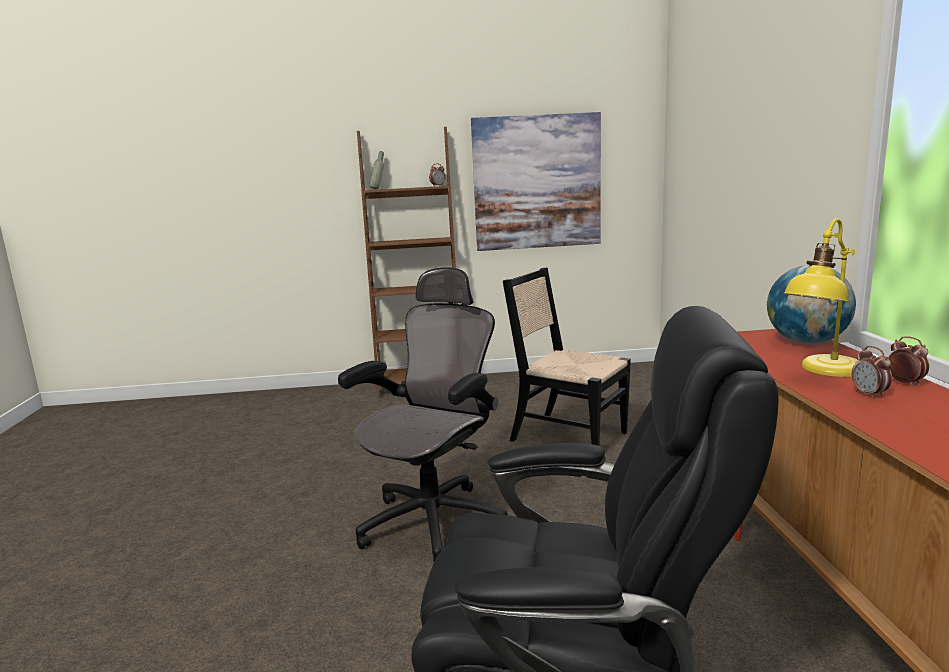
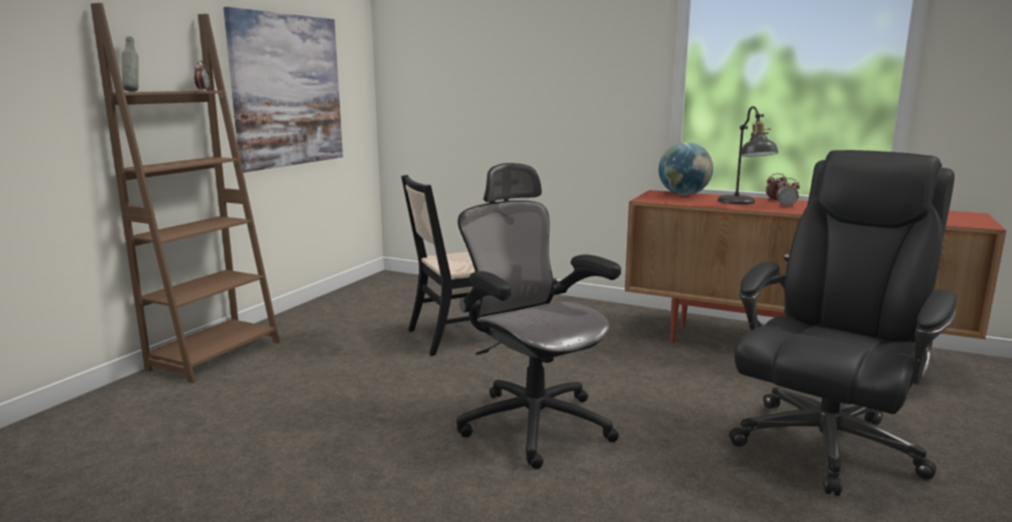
camera: 60 degrees left, 0 degrees up
(823, 374) = (744, 204): yellow table lamp -> grey table lamp

